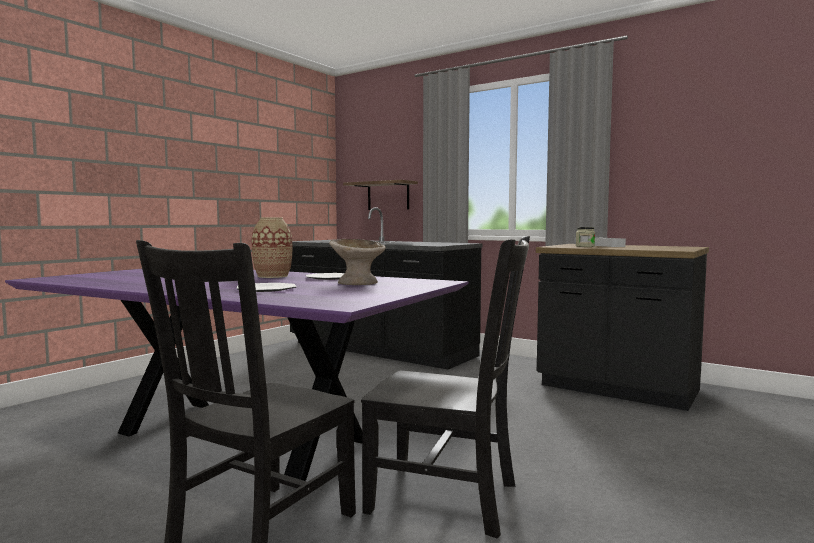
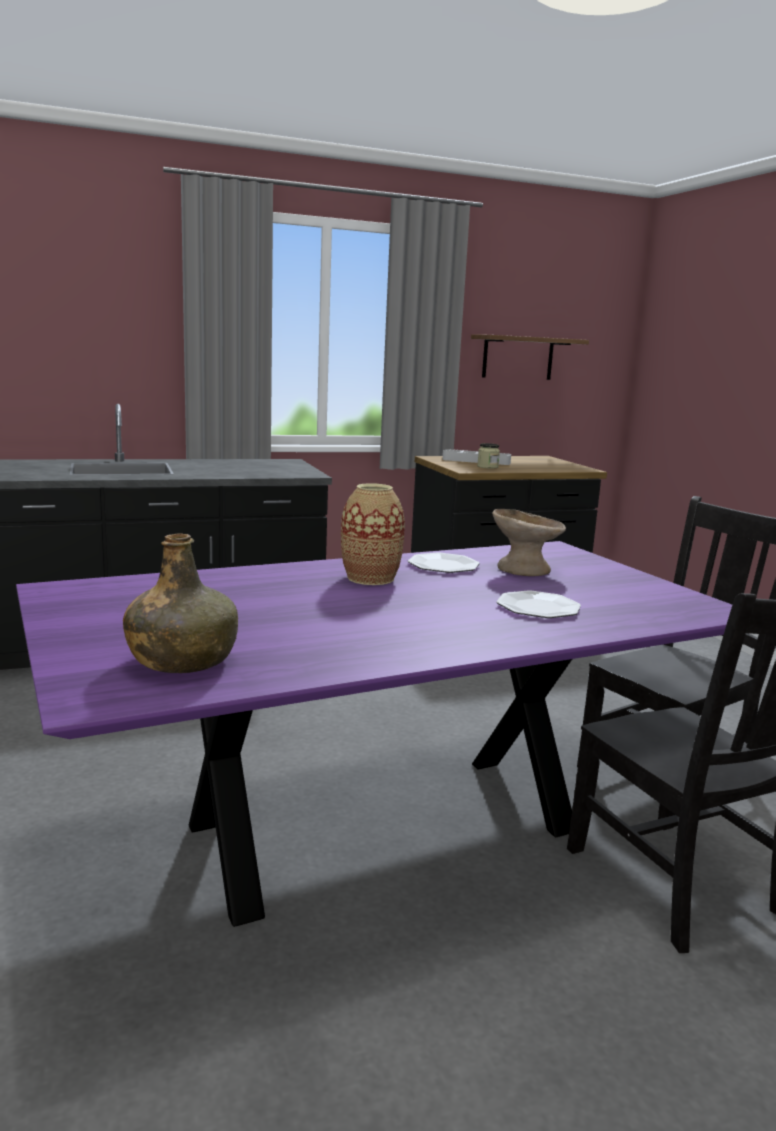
camera: 55 degrees left, 10 degrees up
(94, 278) = (182, 660): none -> green bottle
(388, 196) = (92, 376): shelf -> shelf (517, 357)

